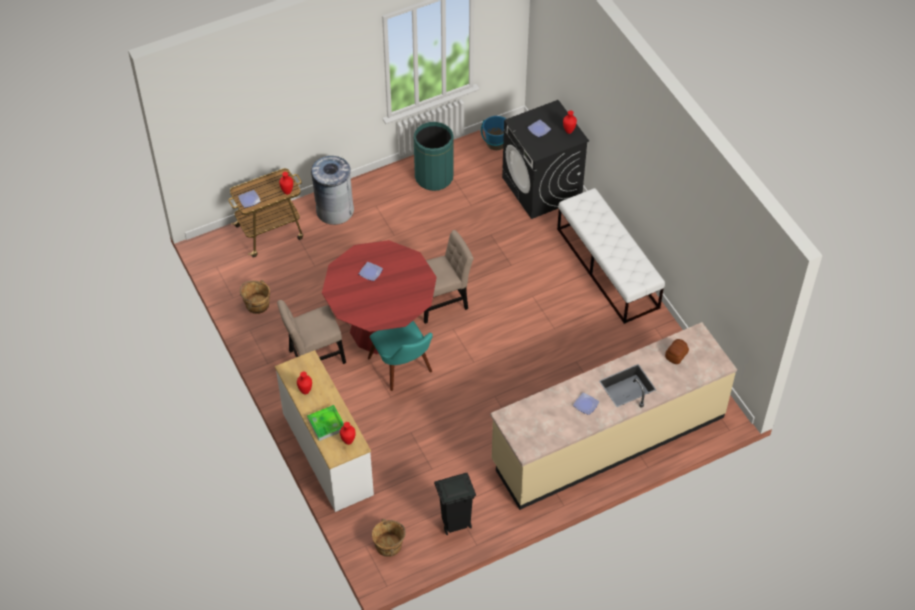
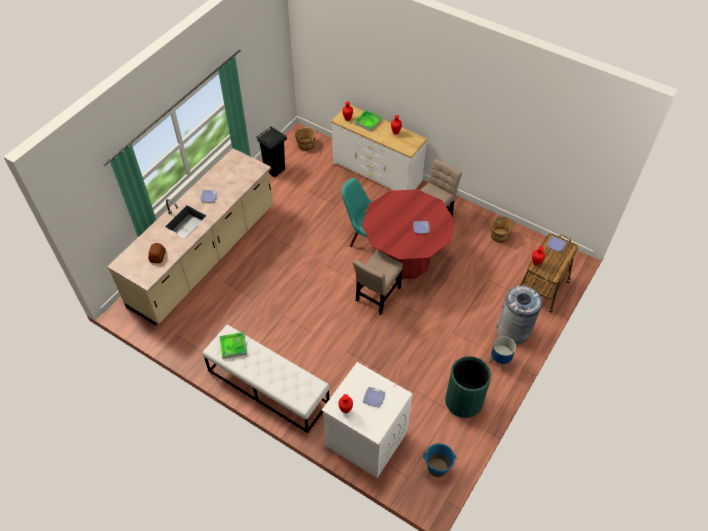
camera: 150 degrees right, 0 degrees up
(372, 192) = (500, 360): none -> planter
(542, 188) = (366, 438): black washing machine -> white washing machine
(631, 270) = (233, 346): none -> tray

